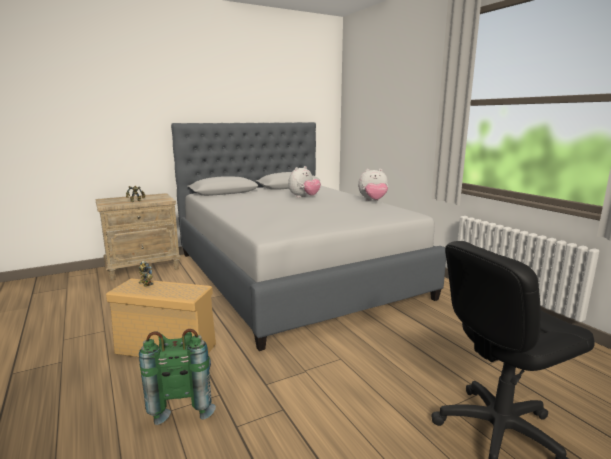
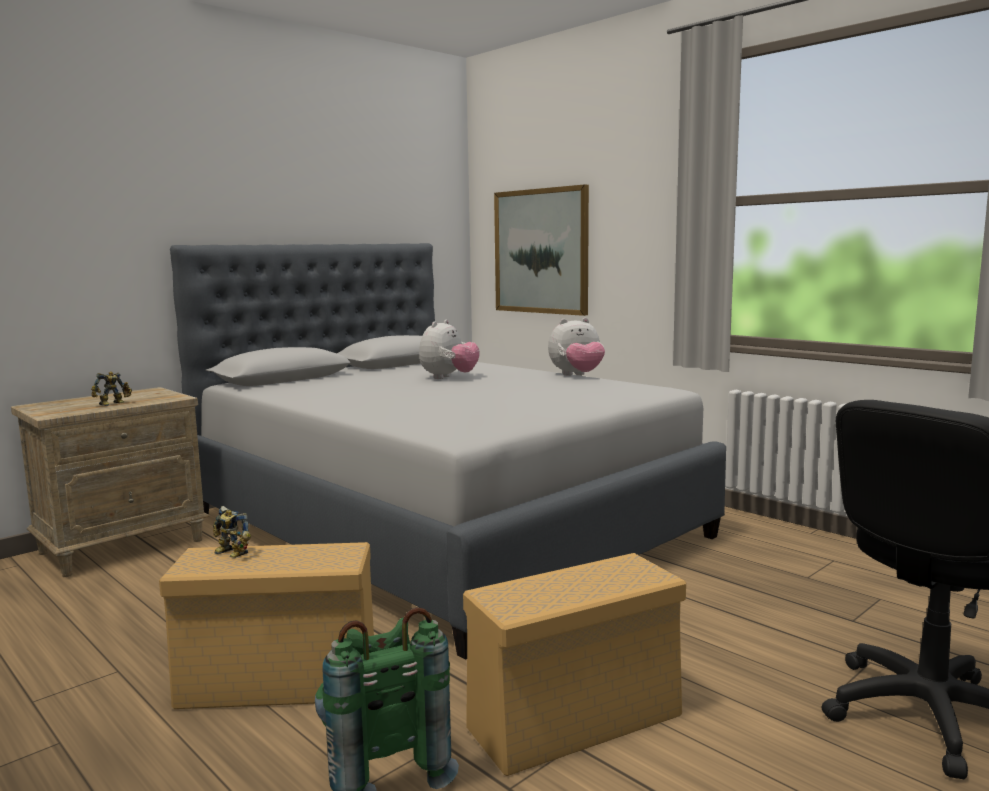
camera: 15 degrees left, 5 degrees down
(290, 397) = (573, 723): none -> beige storage box
(372, 128) = (541, 251): none -> picture

